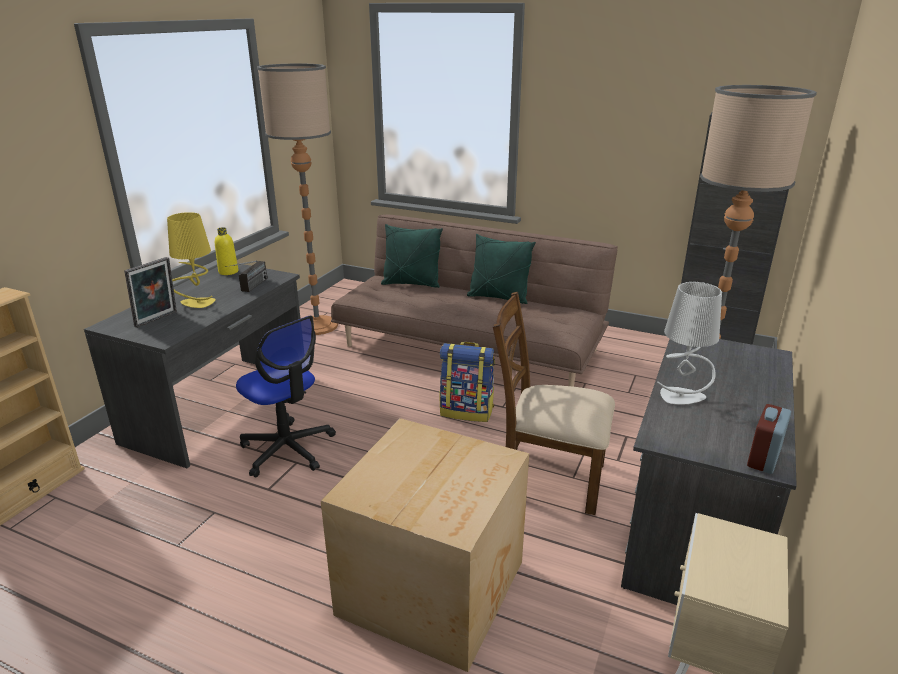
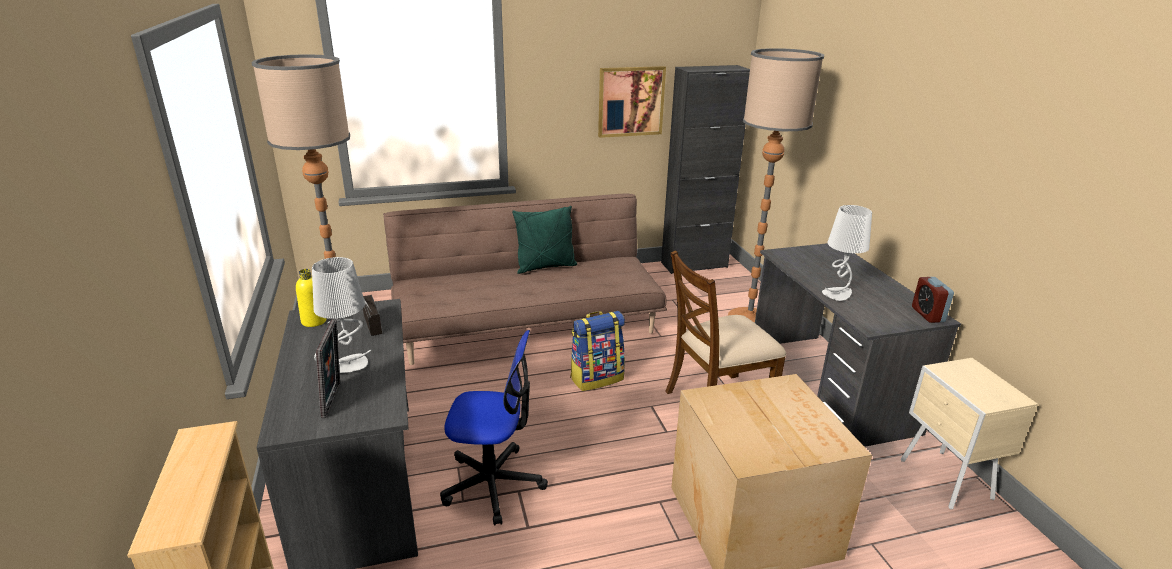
camera: 40 degrees left, 0 degrees up
(197, 304) = (347, 366): yellow table lamp -> grey table lamp
(411, 283) = (450, 278): green pillow -> none
(654, 145) = (630, 101): none -> picture

